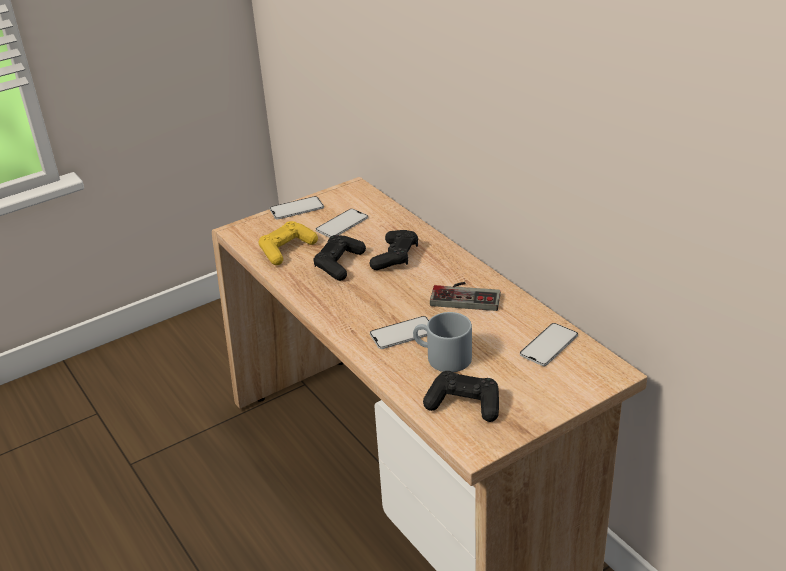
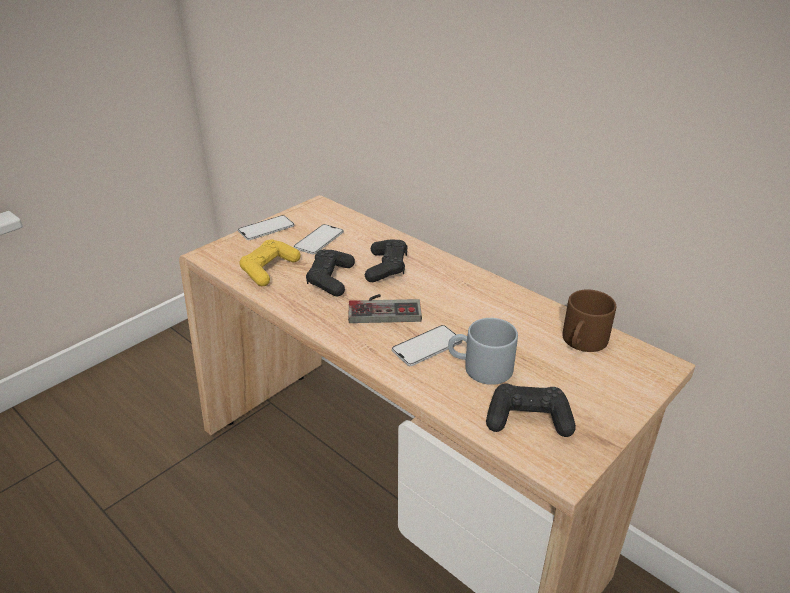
camera: 15 degrees left, 0 degrees up
(466, 295) = (475, 300): game controller -> game controller (384, 308)
(549, 345) = (583, 342): phone -> brown mug

